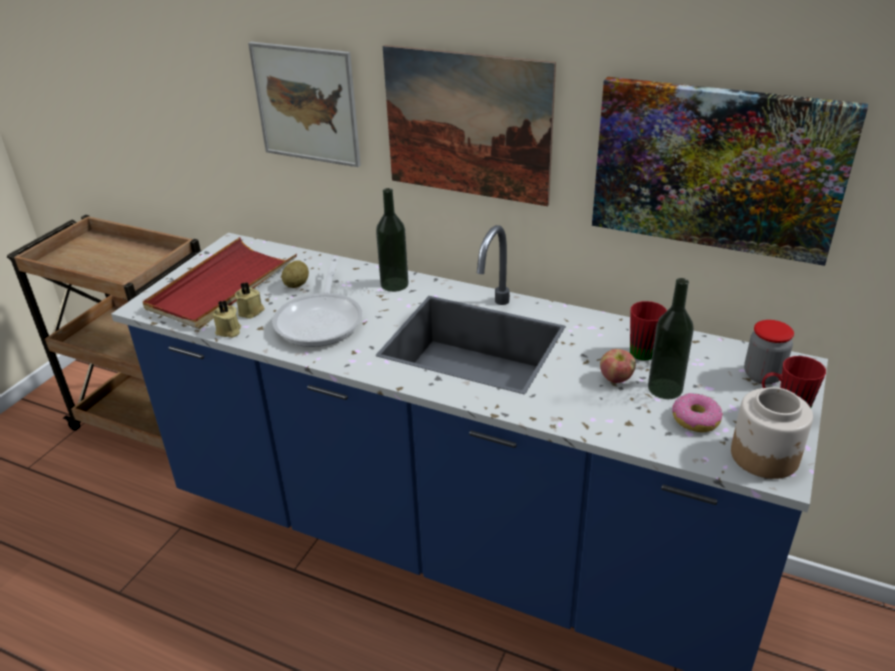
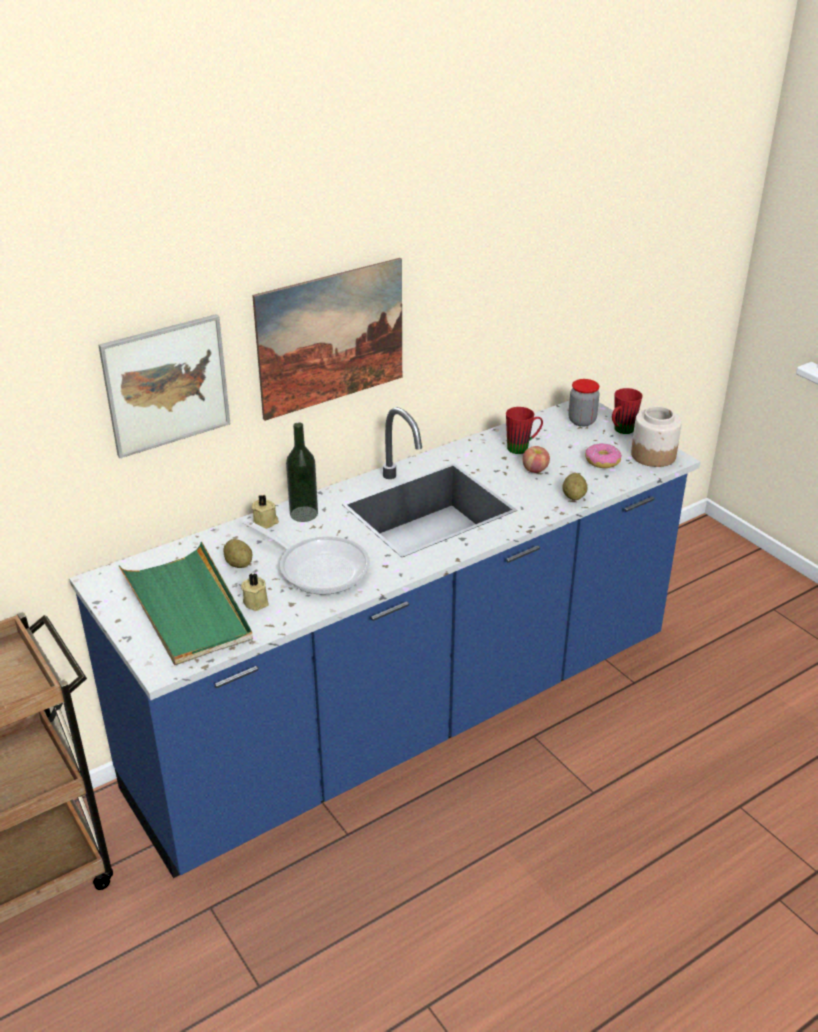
camera: 60 degrees left, 0 degrees up
(222, 287) = (187, 608): red tray -> green tray
(228, 331) = (276, 623): beige candle -> beige candle (266, 522)
(594, 423) = (573, 496): none -> potato
(665, 388) = (562, 458): bottle -> none
(717, 168) = (509, 294): picture -> none

